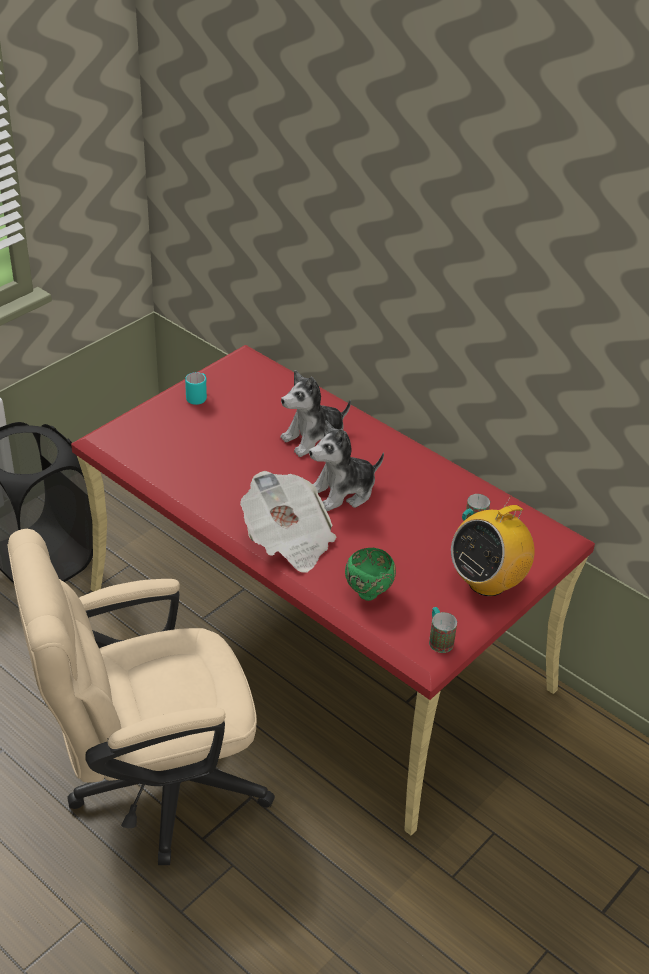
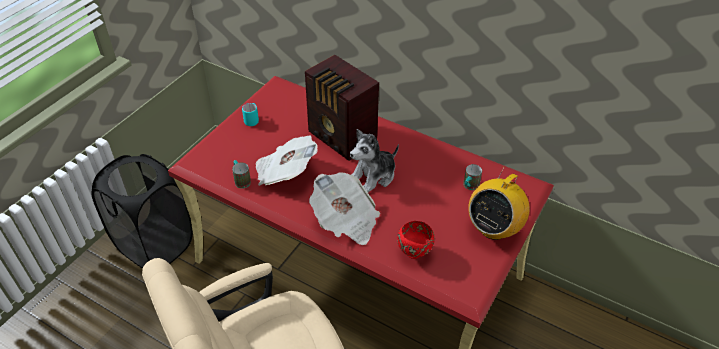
camera: 10 degrees left, 5 degrees up
(224, 469) = (285, 172): none -> newspaper
(314, 439) = (342, 139): plush toy -> radio
(368, 592) = (414, 252): green bowl -> red bowl
(439, 639) = (474, 280): mug -> mug (241, 180)

